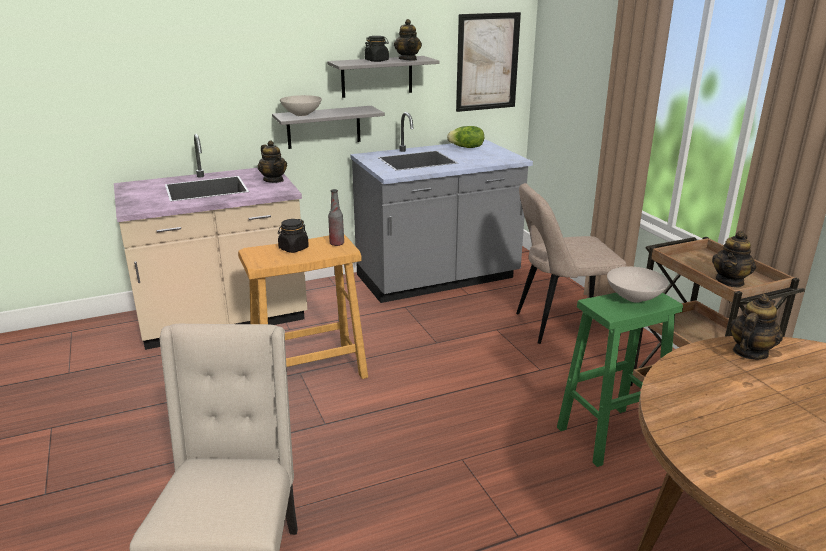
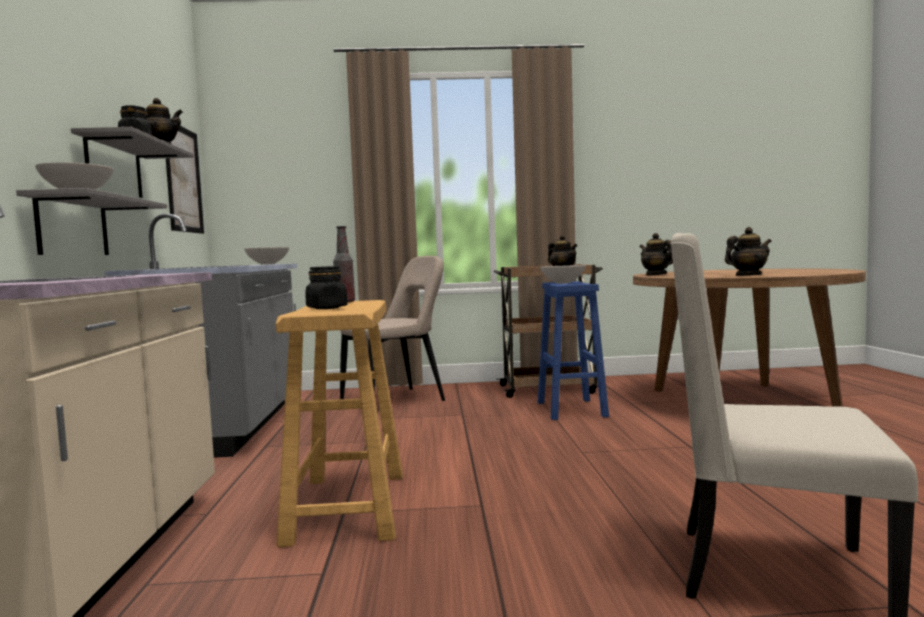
camera: 70 degrees left, 20 degrees down
(273, 180) = (114, 275): teapot -> teapot (747, 276)
(466, 147) = (206, 266): lettuce -> none
(498, 159) = (268, 264): none -> white bowl
(561, 325) = (397, 401): beige chair -> beige chair turned 135 degrees counterclockwise
(611, 435) = (570, 409): green stool -> blue stool

